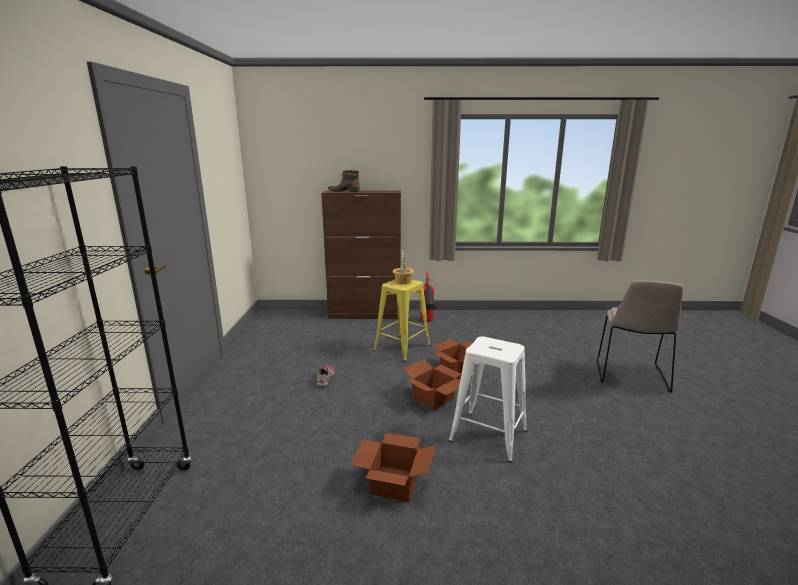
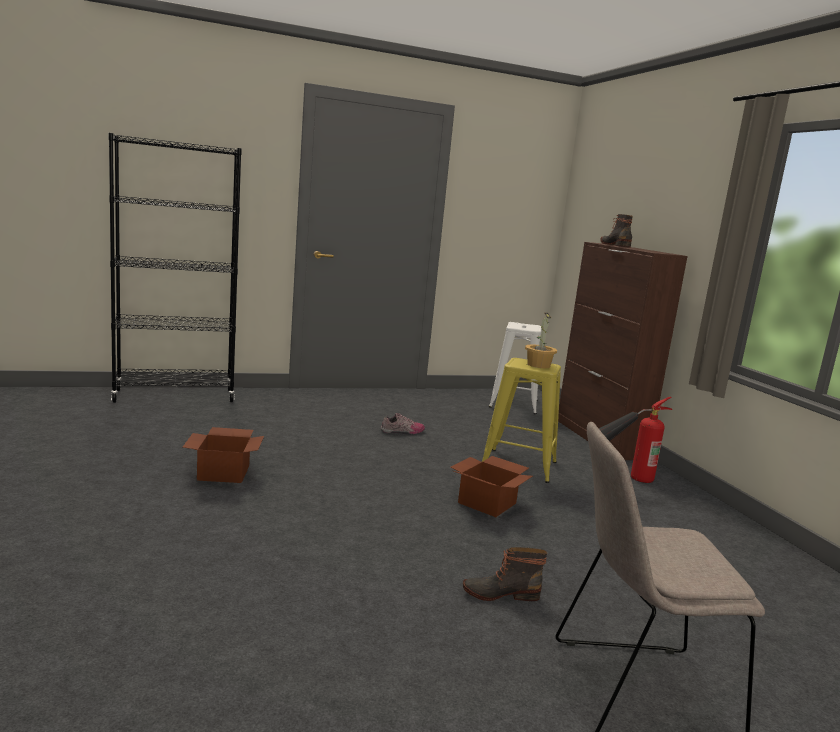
camera: 70 degrees right, 5 degrees down
(433, 399) = (394, 488): cardboard box -> none
(488, 435) = (325, 522): white stool -> white stool (513, 403)
(563, 388) = (500, 593): none -> boot

